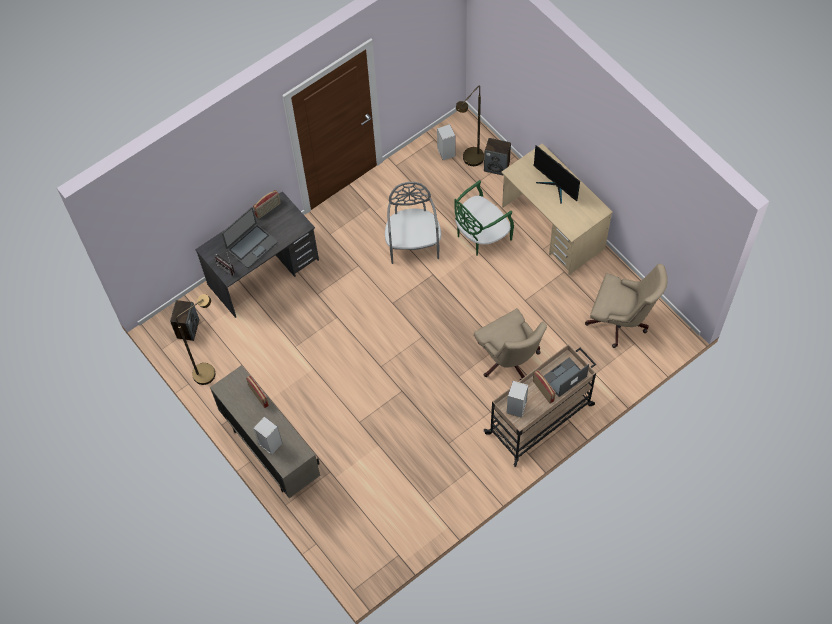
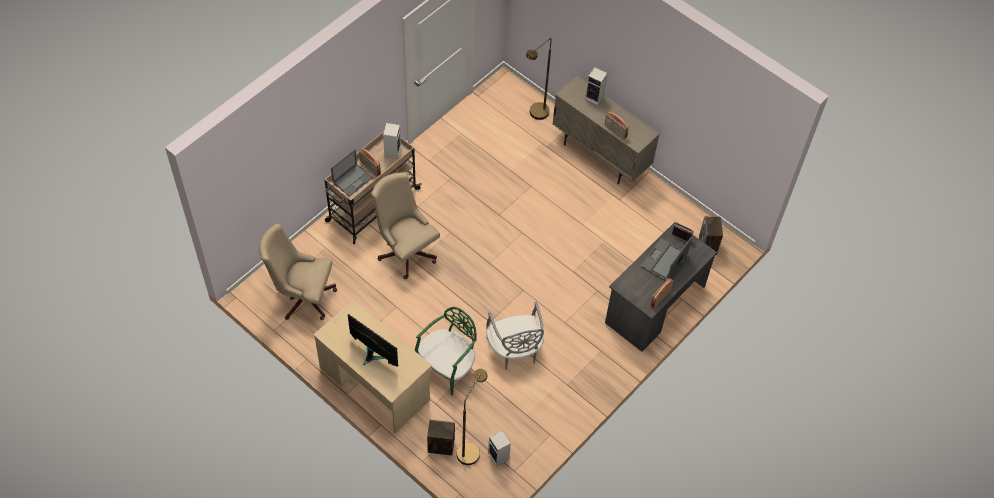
camera: 165 degrees right, 5 degrees down
(209, 370) = (675, 213): brown floor lamp -> brown floor lamp (536, 115)

